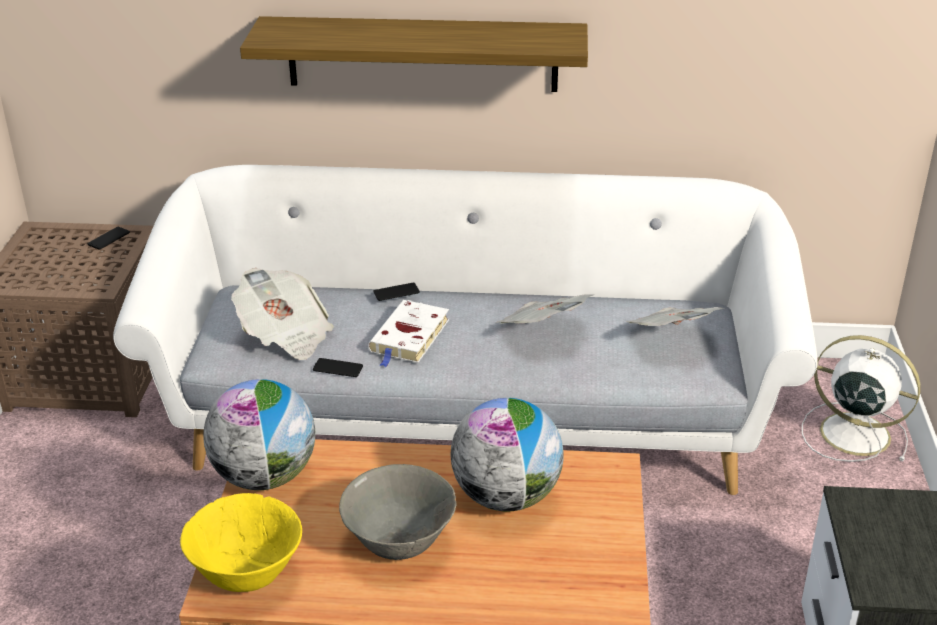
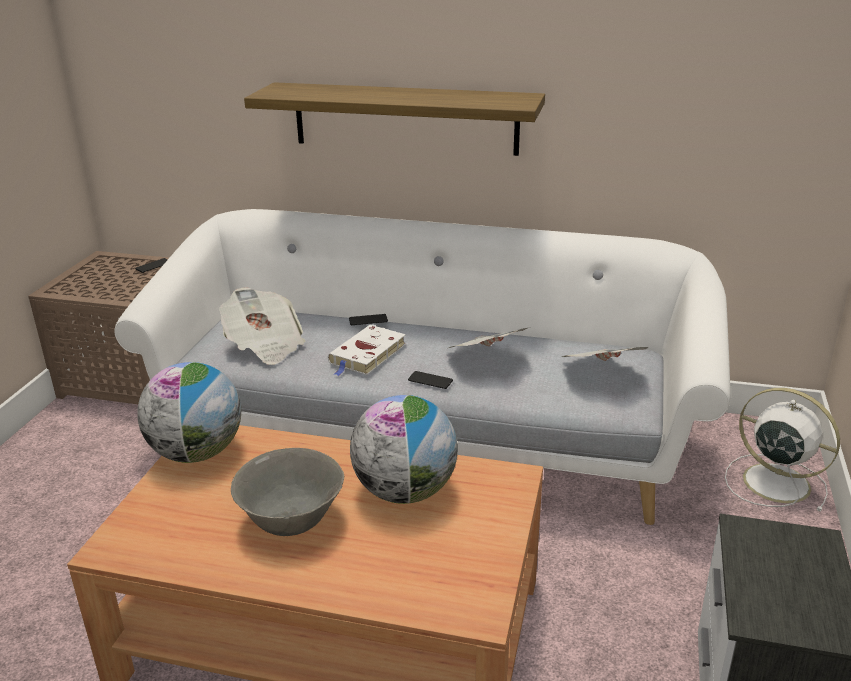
camera: 10 degrees right, 5 degrees down
(246, 574) = (143, 534): yellow bowl -> none
(338, 368) = (298, 374): phone -> phone (430, 380)

